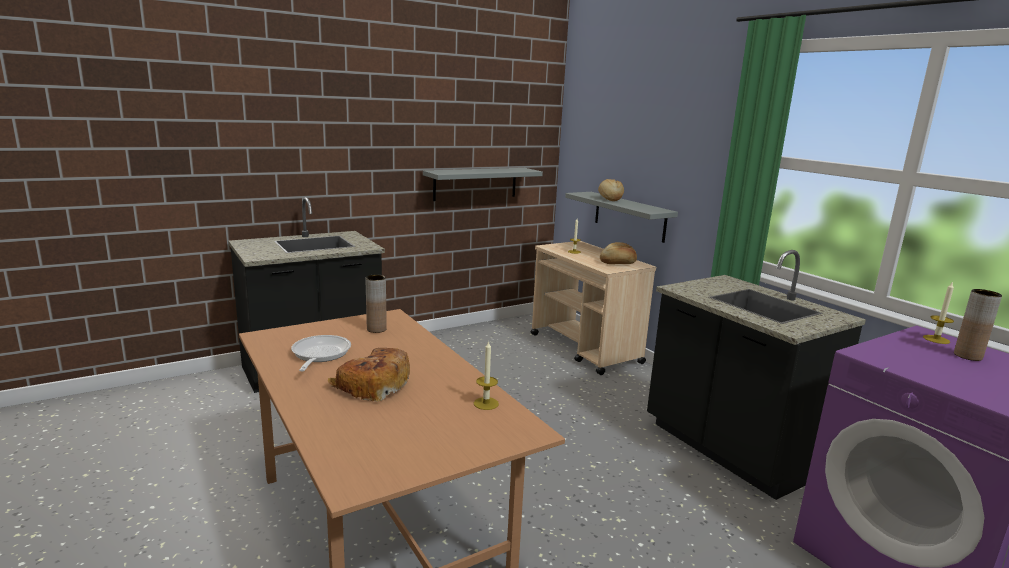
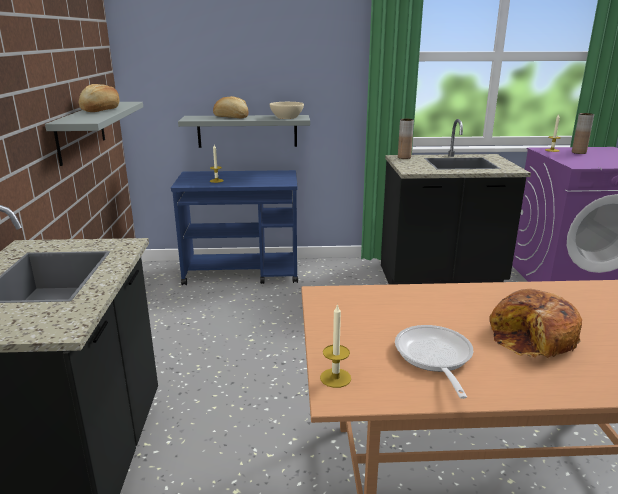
camera: 60 degrees left, 5 degrees up
(319, 355) = (434, 358): frying pan -> frying pan turned 60 degrees clockwise
(376, 329) = (364, 310): brown vase -> brown vase (404, 157)
(486, 403) = (578, 293): candle -> candle (335, 378)
(585, 349) = (243, 272): beige cart -> blue cart
(618, 263) = (271, 176): bread -> bread (101, 110)
(645, 208) = (286, 117): none -> beige bowl

